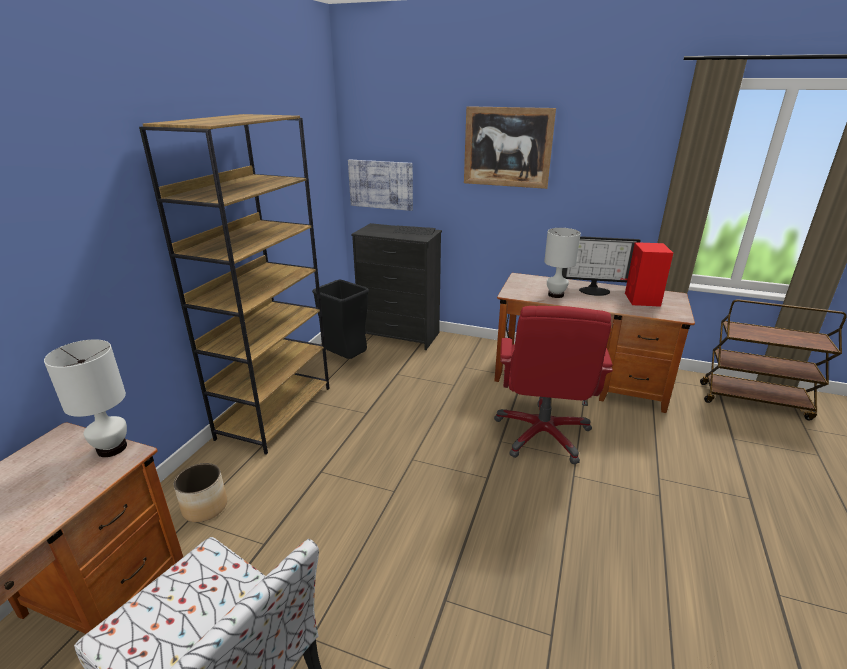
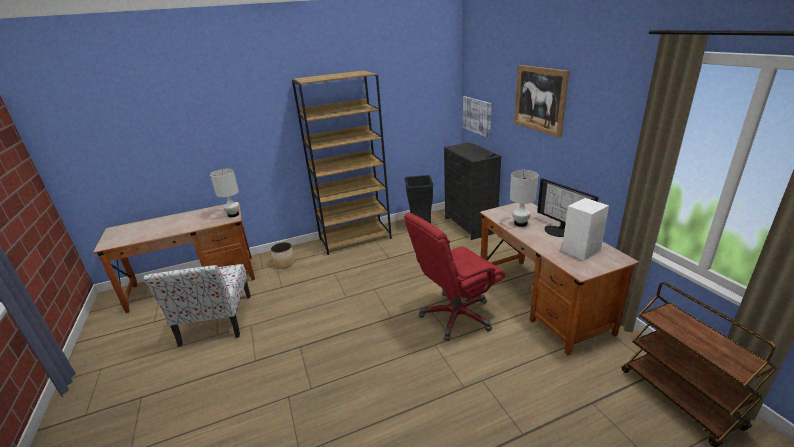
camera: 50 degrees right, 0 degrees up
(642, 300) = (580, 250): red speaker -> white speaker

